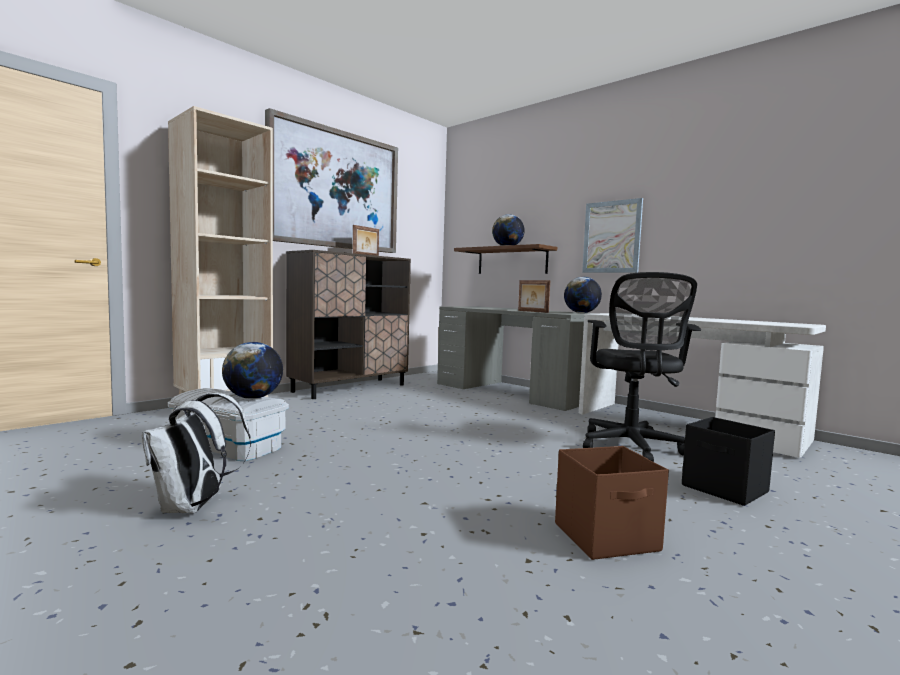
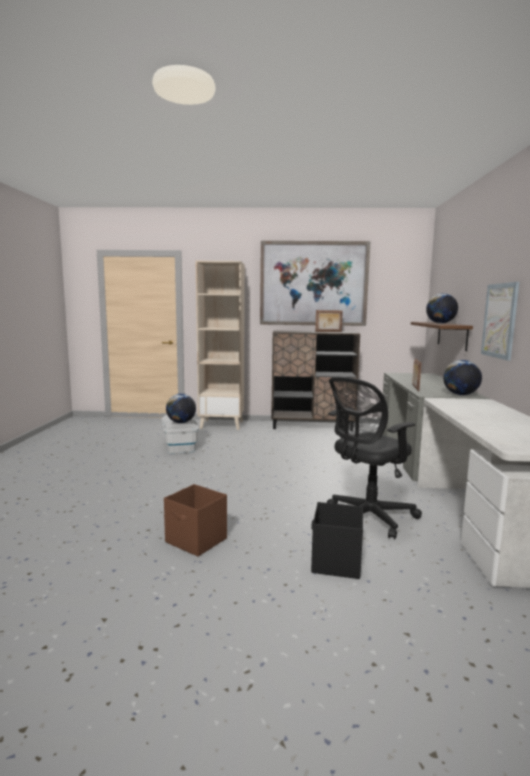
camera: 50 degrees right, 5 degrees up
(194, 507) = (118, 465): white backpack -> none

